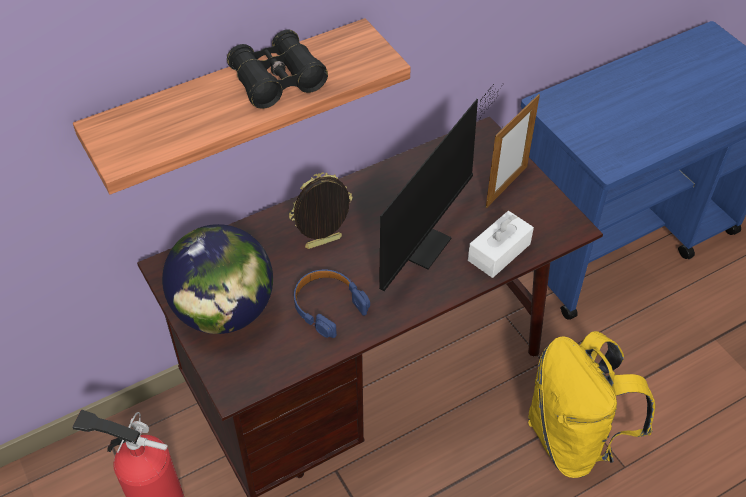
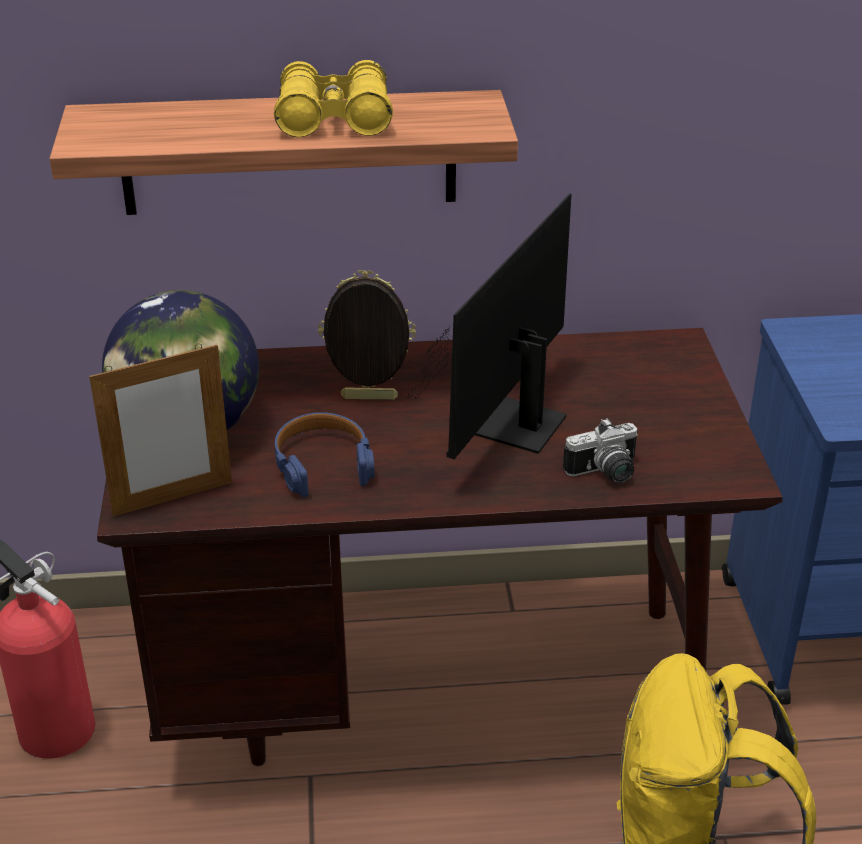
camera: 25 degrees right, 15 degrees down
(277, 81) = (334, 119): black binoculars -> yellow binoculars
(426, 239) = (510, 431): monitor -> monitor turned 150 degrees clockwise
(499, 252) = (605, 473): white tissue box -> camera
(506, 186) = (671, 406): picture frame -> picture frame (173, 498)

